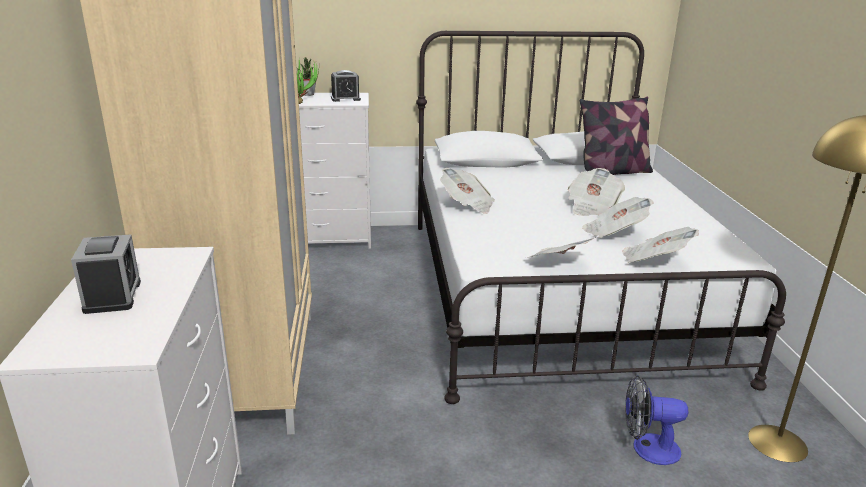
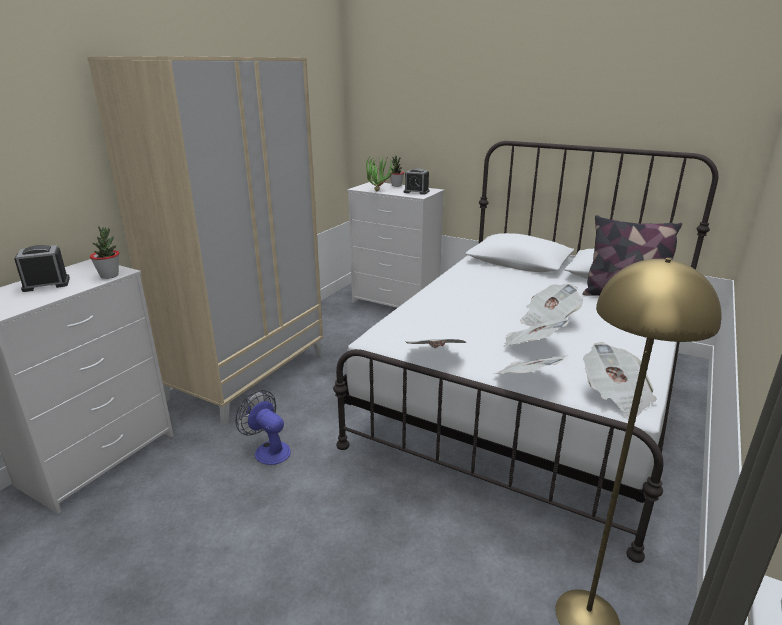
camera: 35 degrees right, 0 degrees up
(112, 296) = (46, 284): alarm clock -> alarm clock turned 135 degrees counterclockwise
(185, 262) = (109, 276): none -> potted plant
(467, 205) = (440, 293): newspaper -> newspaper (616, 396)
(647, 448) = (447, 554): fan -> fan (268, 450)

